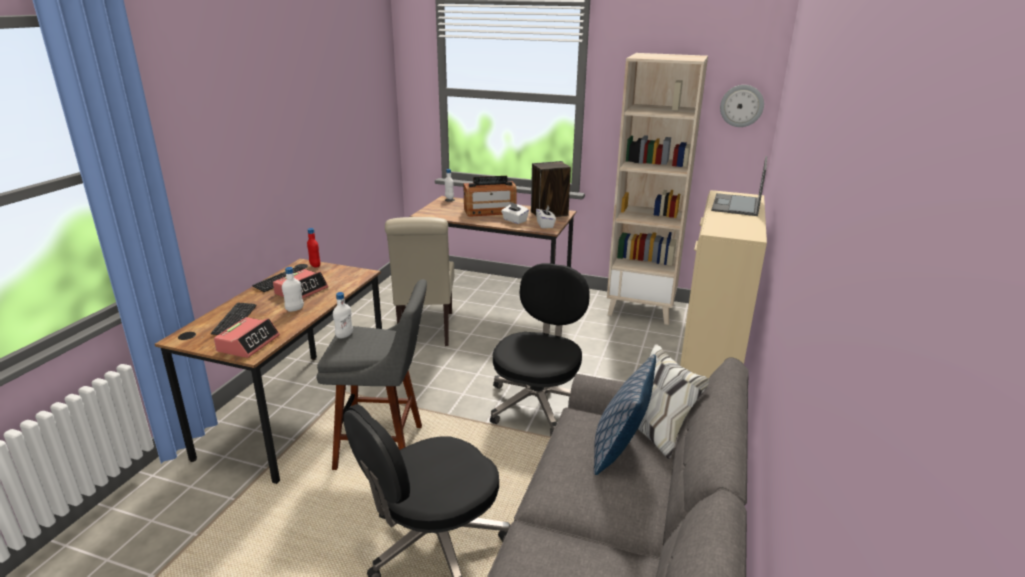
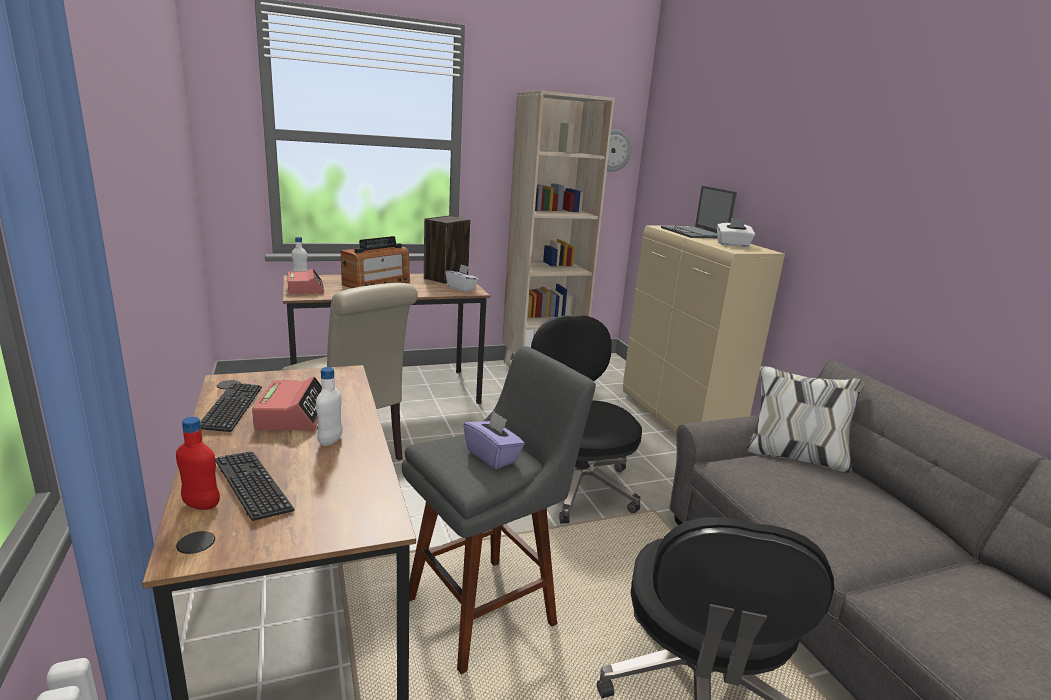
camera: 40 degrees left, 5 degrees down
(248, 343) = (346, 511): alarm clock -> alarm clock (305, 288)
(315, 265) = (252, 378): red bottle -> red bottle (201, 505)
(344, 335) = (444, 455): white bottle -> none
(366, 344) = (492, 456): none -> purple tissue box
(514, 220) = (422, 288): white tissue box -> white tissue box (733, 245)
(620, 449) = (813, 480): pillow -> none

